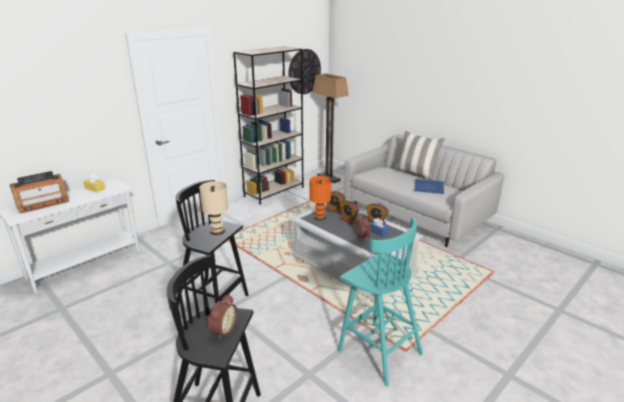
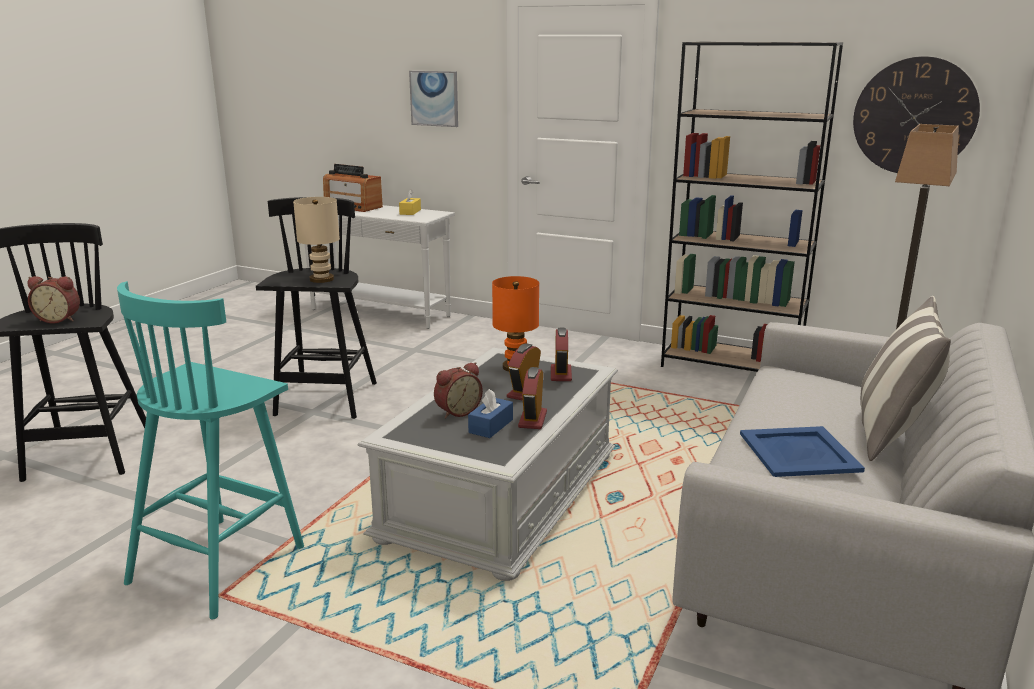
camera: 70 degrees right, 5 degrees down
(82, 108) = (434, 98): none -> picture

